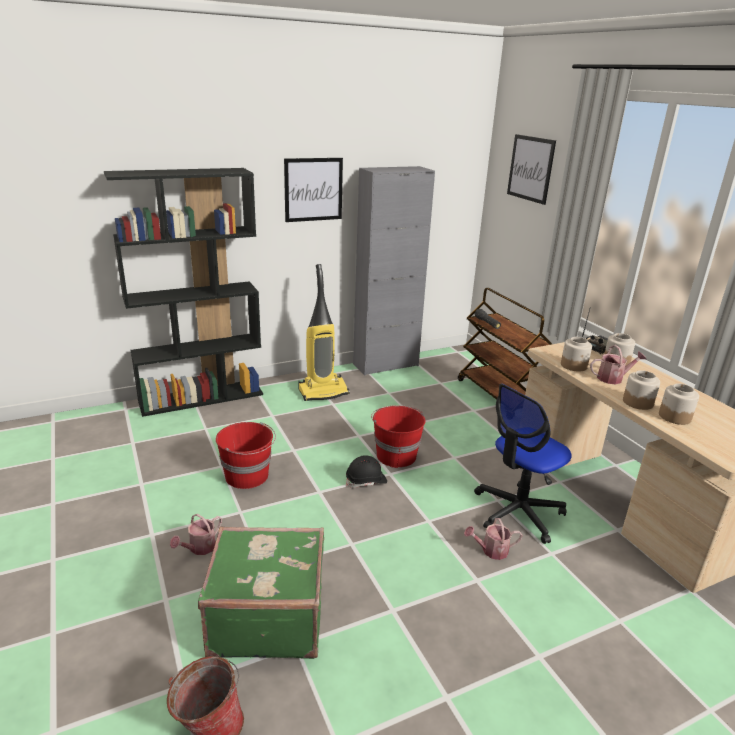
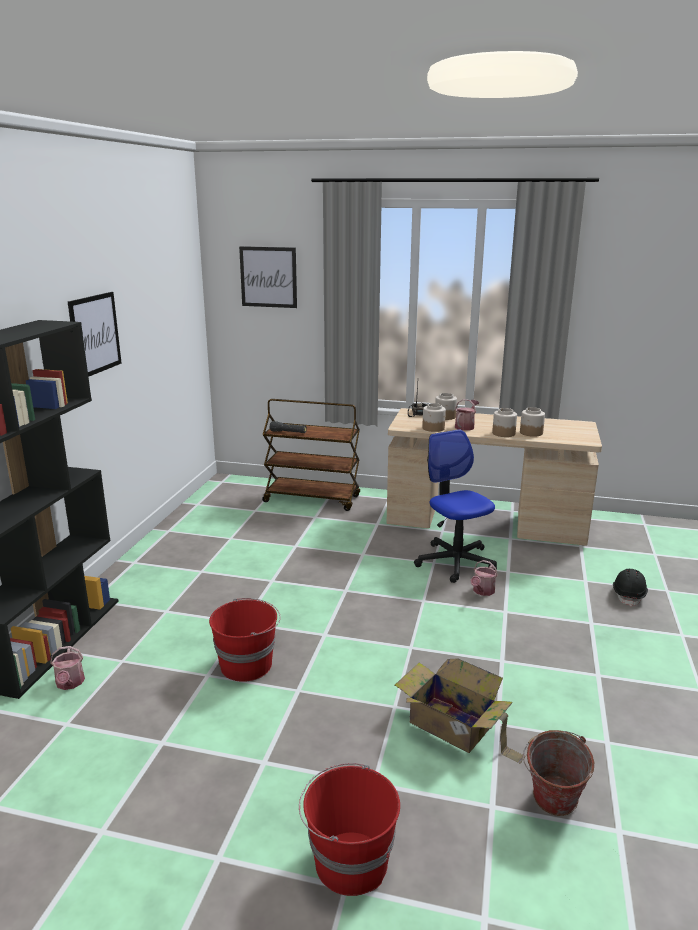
camera: 50 degrees left, 5 degrees down
(199, 548) = (322, 735): watering can -> watering can (69, 683)
(267, 616) = (453, 727): green suitcase -> cardboard box
(323, 392) = (172, 567): vacuum cleaner -> none
(366, 481) = (340, 605): black hard hat -> black hard hat (628, 595)
(385, 365) = (183, 519): grey cabinet -> none
(395, 455) = (325, 576): red bucket -> red bucket (349, 862)
(518, 512) = (455, 562): office chair -> office chair turned 150 degrees clockwise

